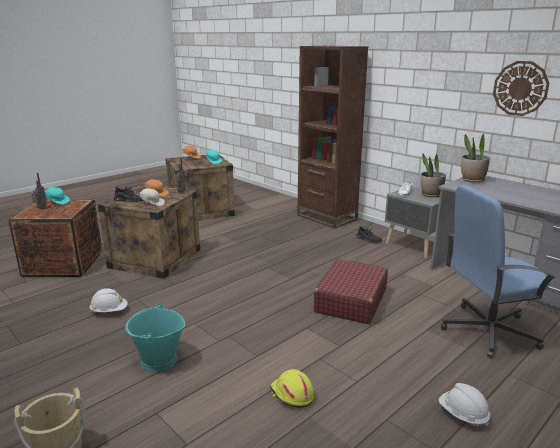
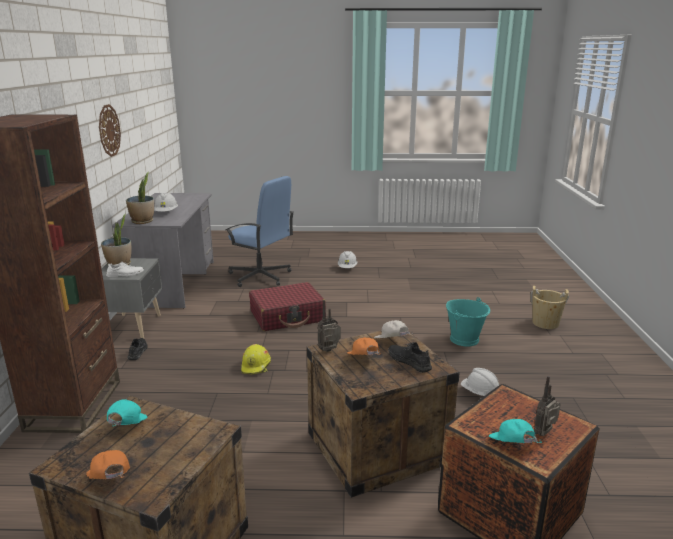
camera: 135 degrees left, 0 degrees up
(291, 395) = (407, 297): yellow hard hat -> yellow hard hat (256, 366)
(498, 190) = (166, 212): none -> white hard hat

